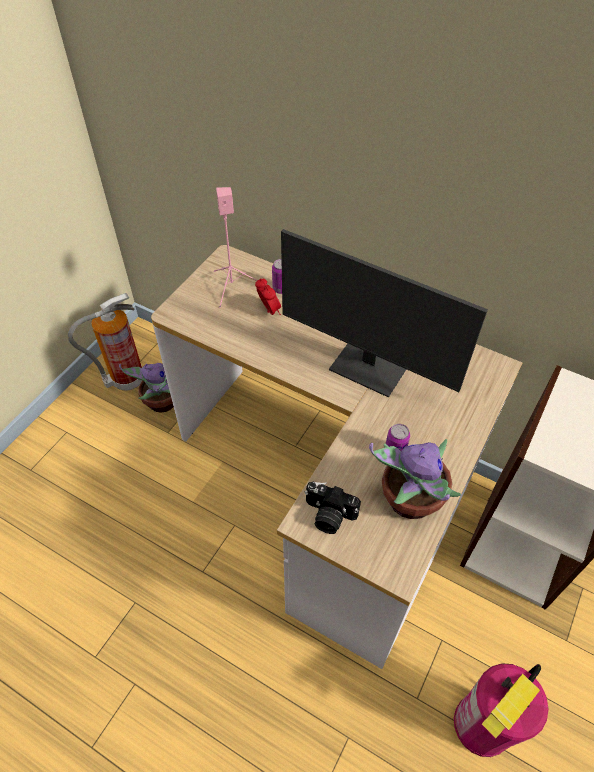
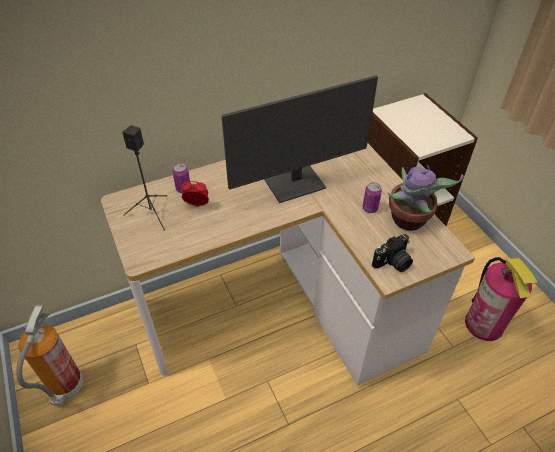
camera: 55 degrees left, 5 degrees down
(161, 403) = (116, 373): potted plant -> none
(232, 287) = (152, 213): pink speaker -> black speaker

